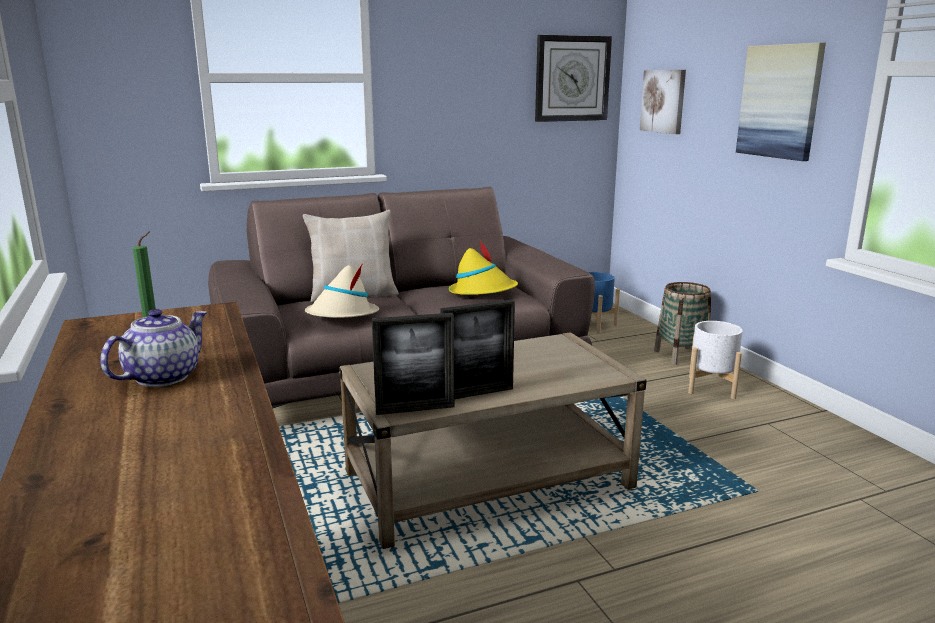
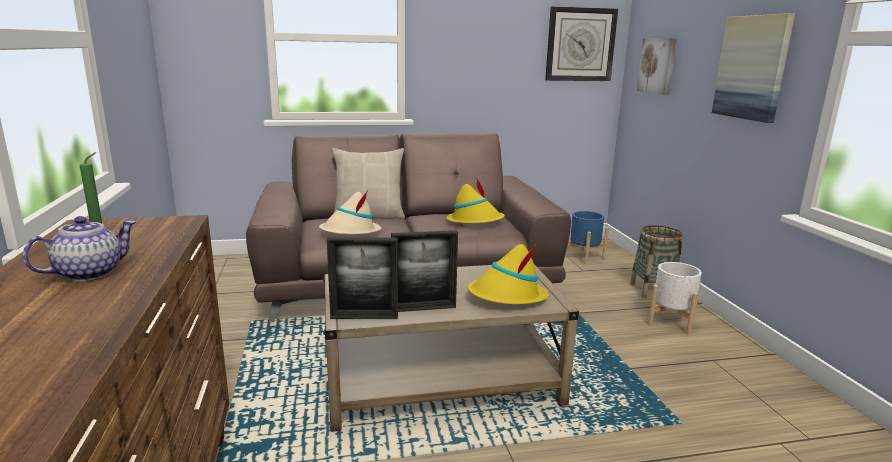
camera: 10 degrees right, 0 degrees up
(563, 372) = (507, 297): none -> yellow hat

